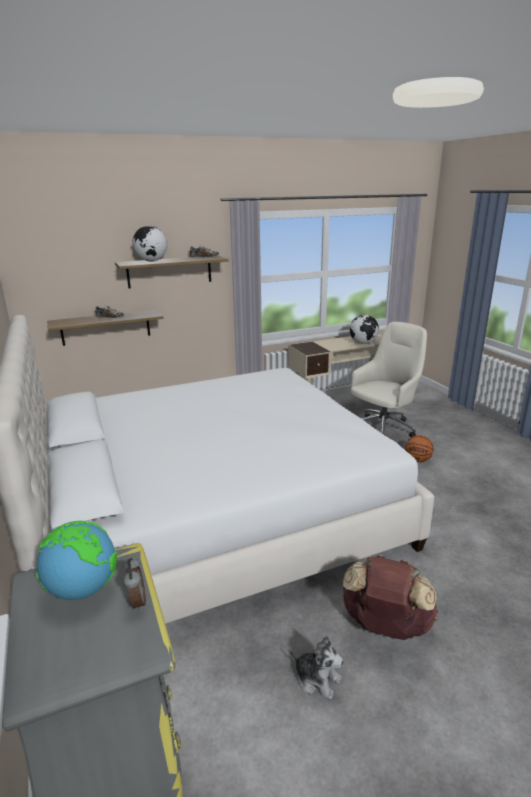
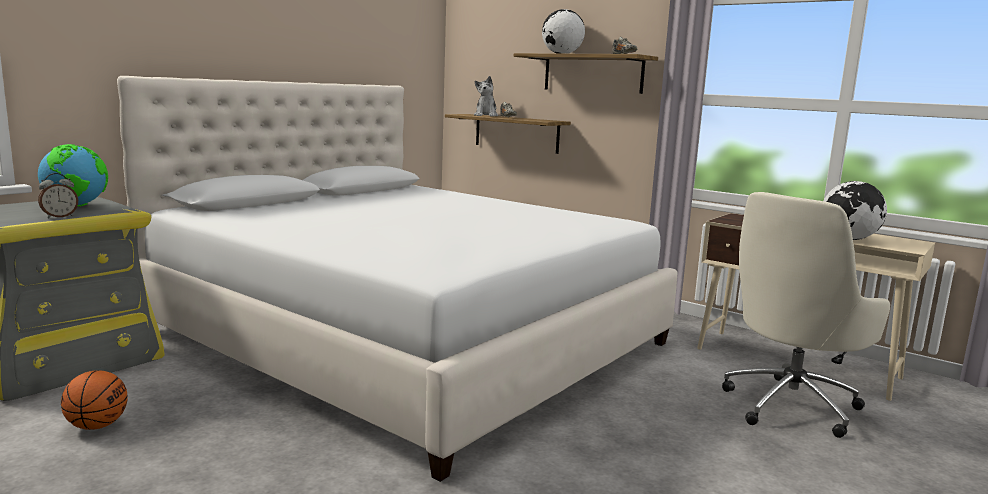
camera: 60 degrees right, 10 degrees down
(317, 679) = (148, 437): plush toy -> plush toy (486, 115)
(383, 429) = (790, 406): beige office chair -> beige office chair turned 120 degrees clockwise
(385, 626) = (247, 469): brown backpack -> none
(417, 460) = (728, 451): basketball -> basketball (97, 426)

